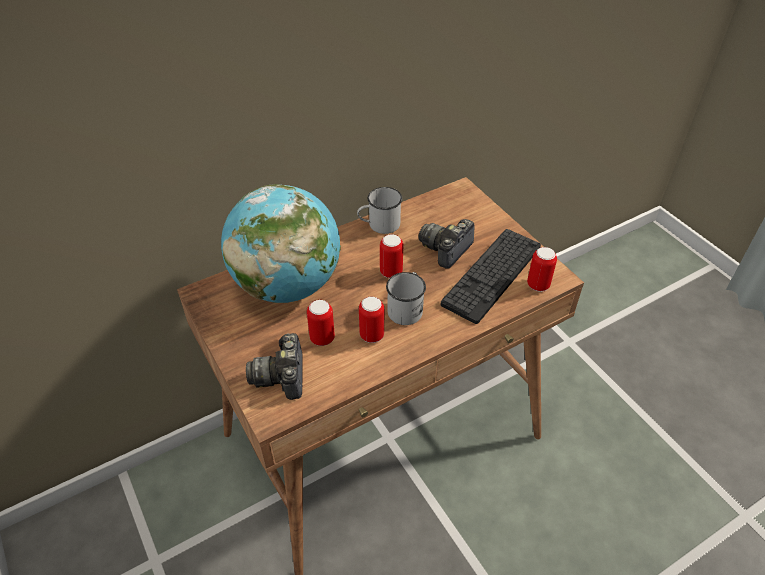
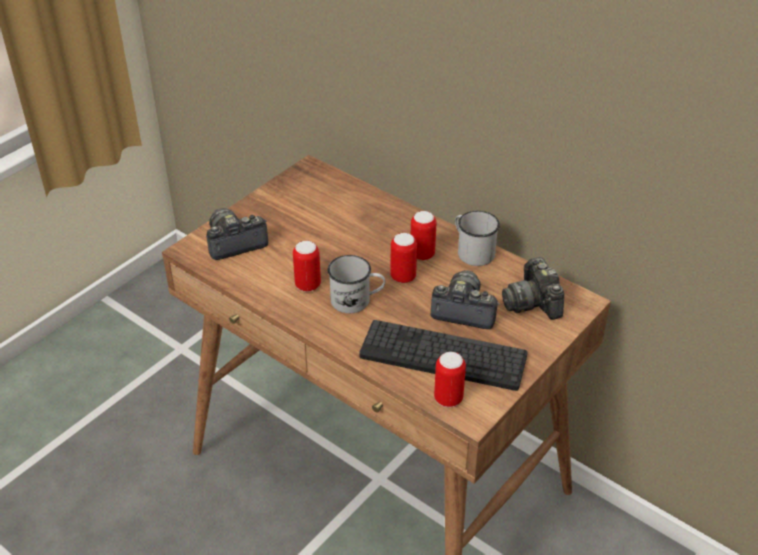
camera: 70 degrees right, 5 degrees down
(287, 285) = (346, 214): globe -> none
(322, 338) = (289, 254): can -> can (422, 254)
(452, 212) = (533, 302): none -> camera

